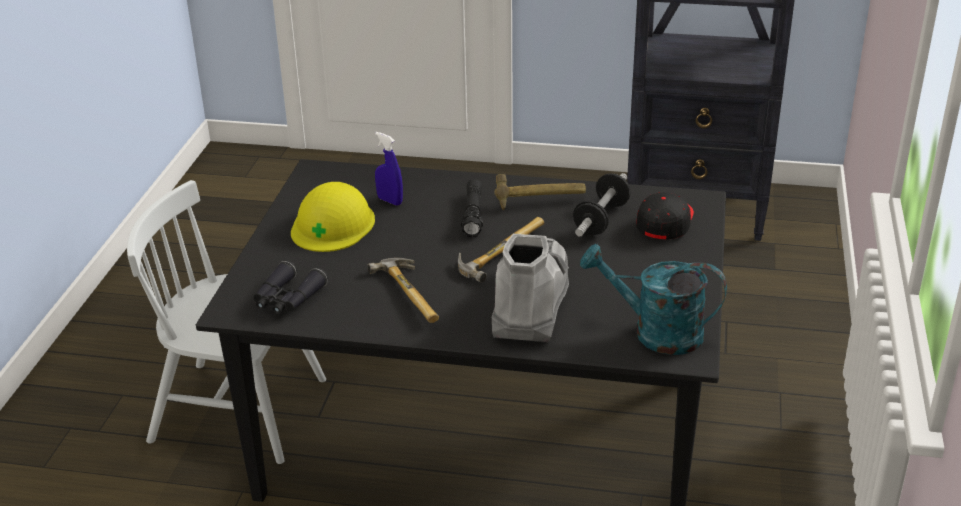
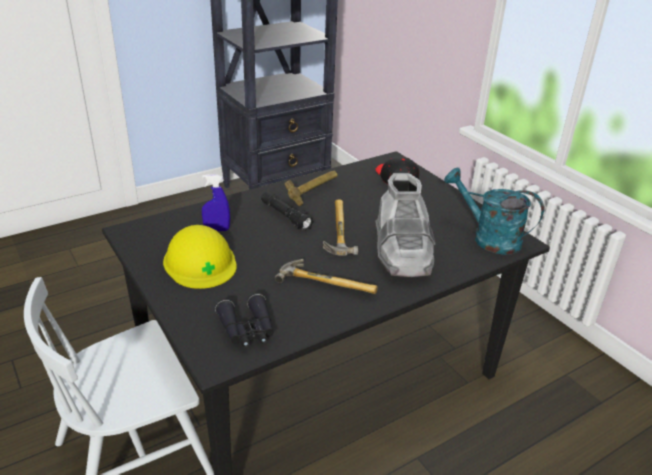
camera: 45 degrees left, 0 degrees up
(530, 302) = (402, 253): grey boot -> grey boot turned 150 degrees counterclockwise
(601, 219) = (362, 189): dumbbell -> none
(655, 333) = (488, 238): turquoise watering can -> turquoise watering can turned 60 degrees clockwise

